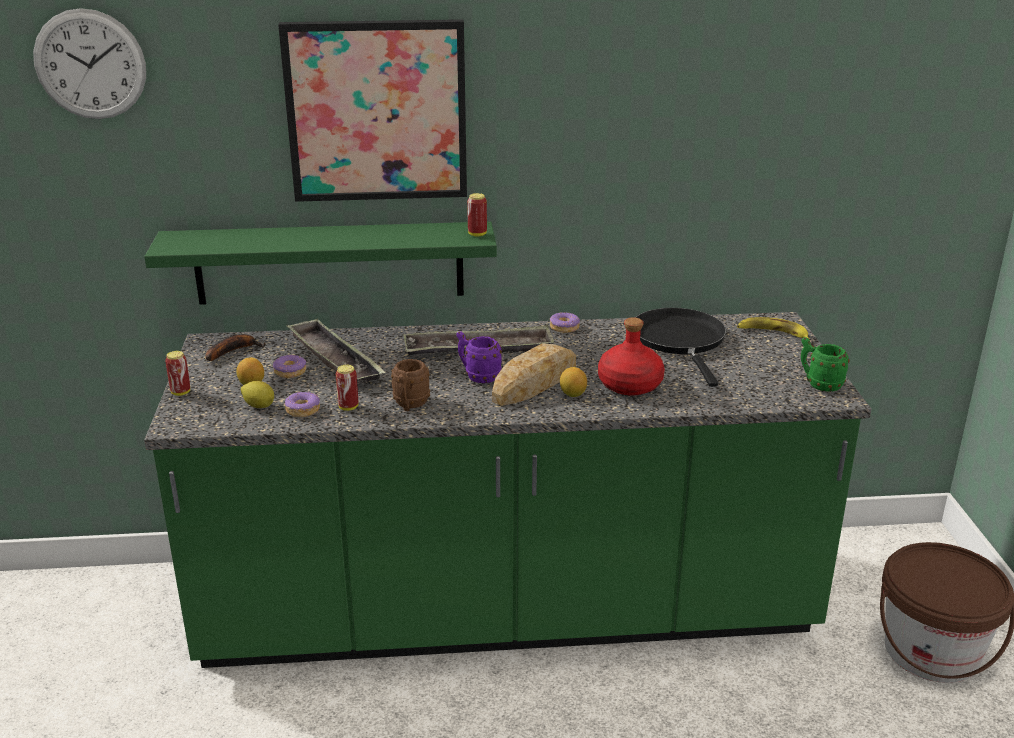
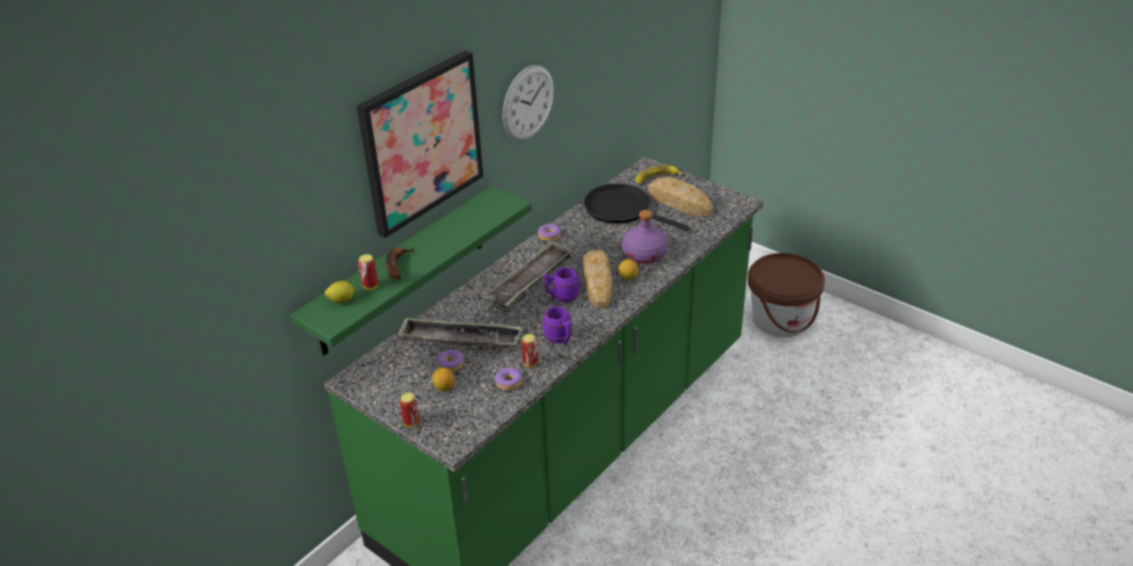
camera: 45 degrees left, 10 degrees up
(90, 64) = (228, 206): wall clock -> wall clock (528, 102)
(233, 351) = (384, 374): banana -> banana (396, 265)
(259, 406) = (478, 397): lemon -> lemon (342, 300)
(409, 405) = (560, 339): brown mug -> purple mug
(477, 234) = (505, 200): can -> can (370, 286)
(629, 385) = (644, 254): red bottle -> purple bottle
(757, 363) = (679, 202): none -> bread
(819, 384) = (723, 199): green mug -> none

